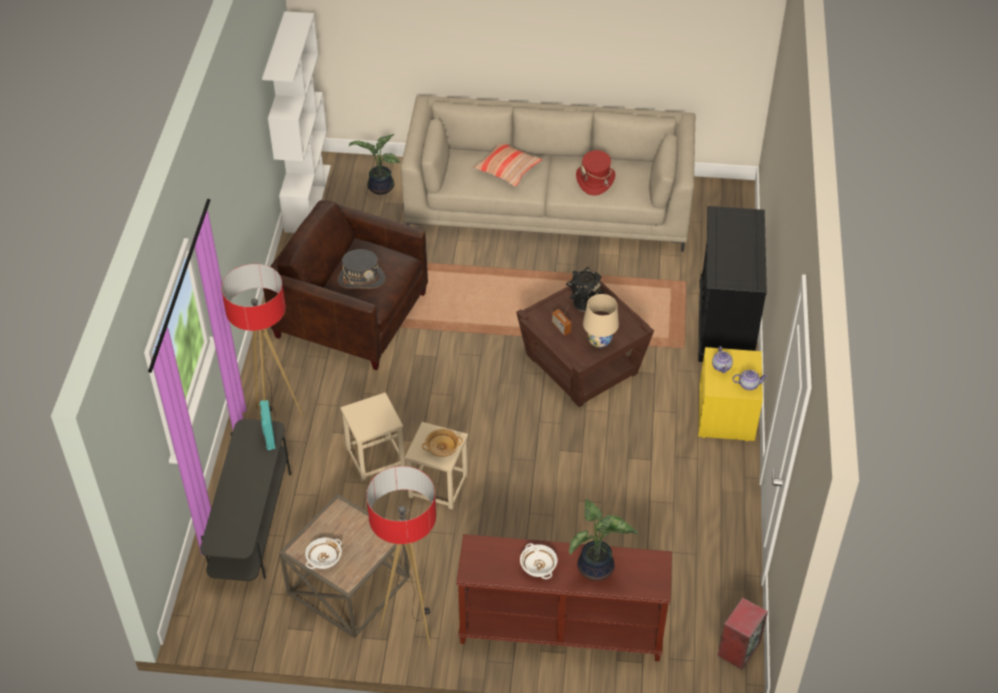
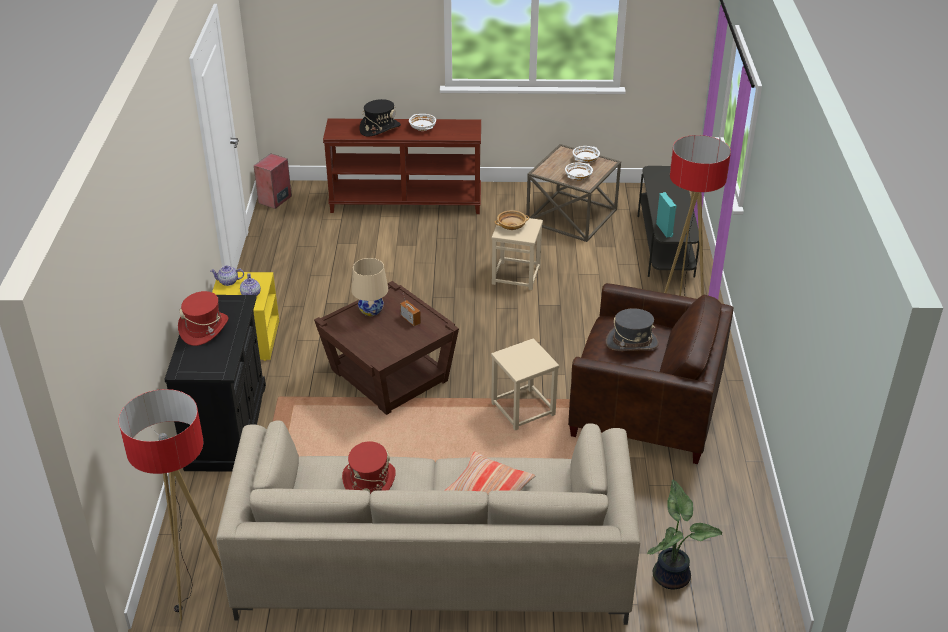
camera: 175 degrees right, 10 degrees down
(307, 198) = (764, 552): white bookcase -> none
(343, 525) = (578, 177): none -> white bowl
(375, 456) = (577, 292): beige stool -> beige stool (523, 409)
(411, 624) = (517, 200): floor lamp -> floor lamp (196, 594)
(583, 303) = (387, 343): black vase -> none
(596, 569) = (380, 128): potted plant -> black hat
(744, 254) = (204, 329): none -> red hat

